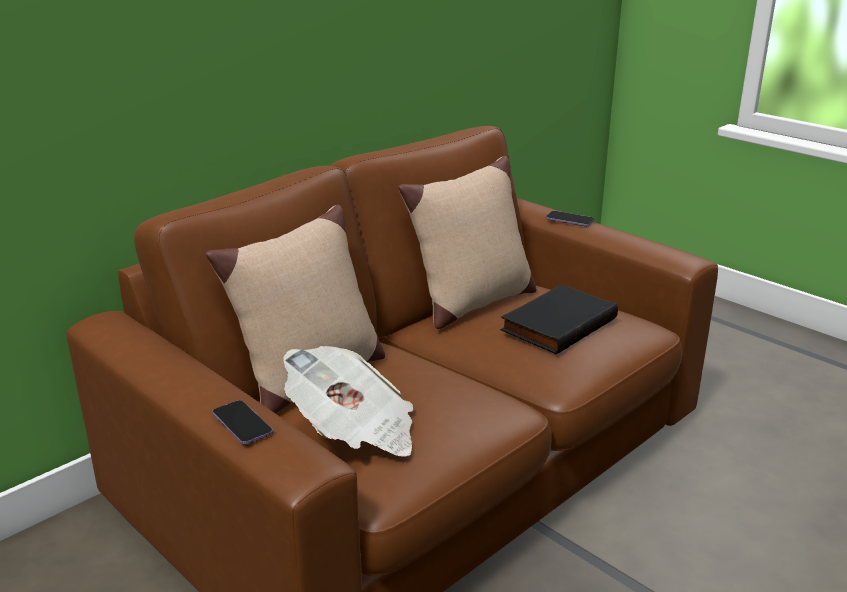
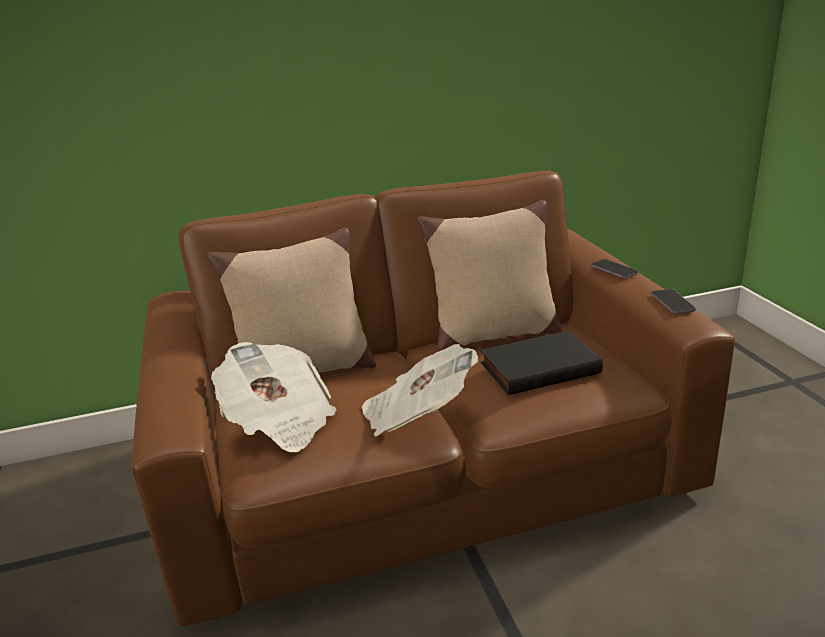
camera: 30 degrees right, 0 degrees up
(242, 424) = (162, 393): phone -> phone (672, 303)
(491, 392) = (417, 415): none -> newspaper

